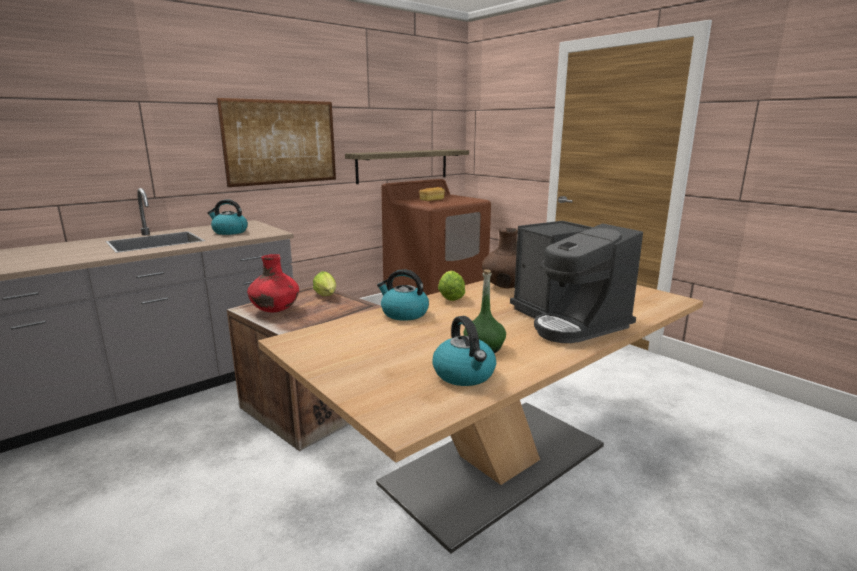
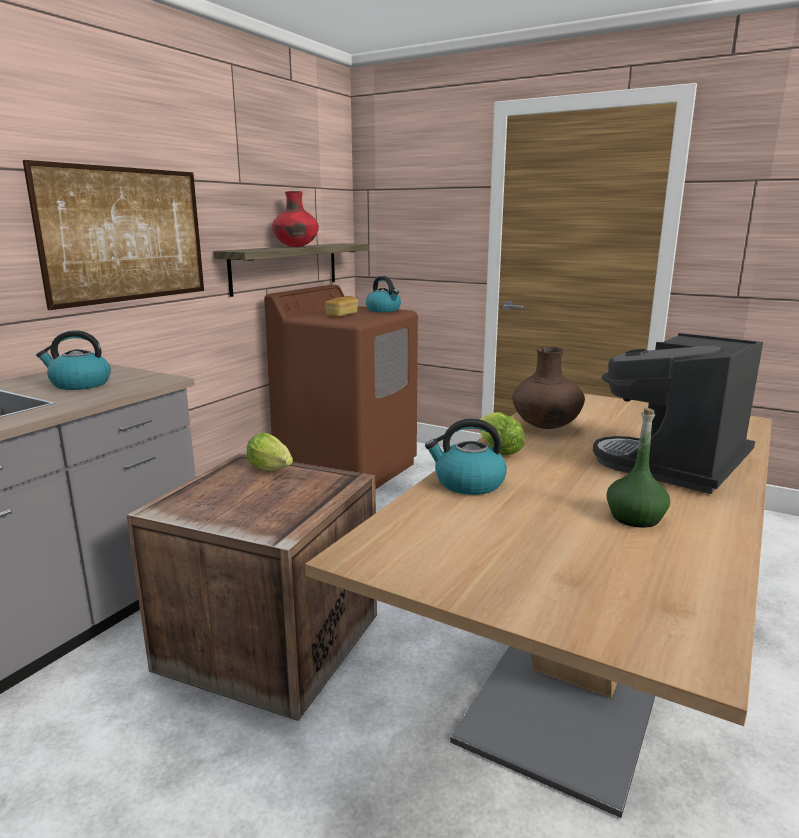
camera: 20 degrees left, 0 degrees up
(275, 310) = (215, 505): red vase -> red vase (296, 247)
(464, 374) = (666, 563): kettle -> kettle (384, 310)
(567, 321) = (677, 464): coffee machine -> coffee machine turned 90 degrees clockwise

